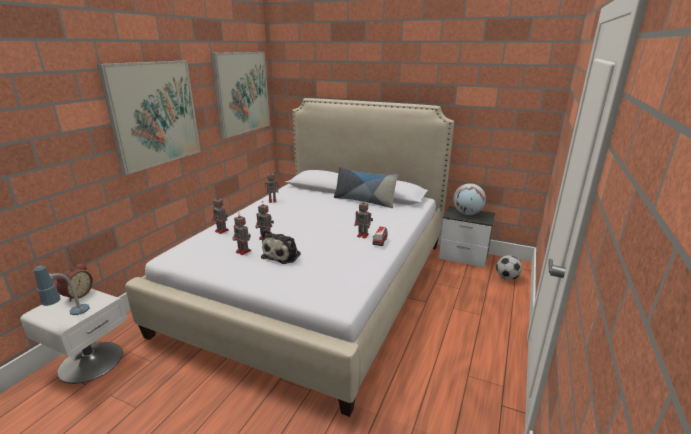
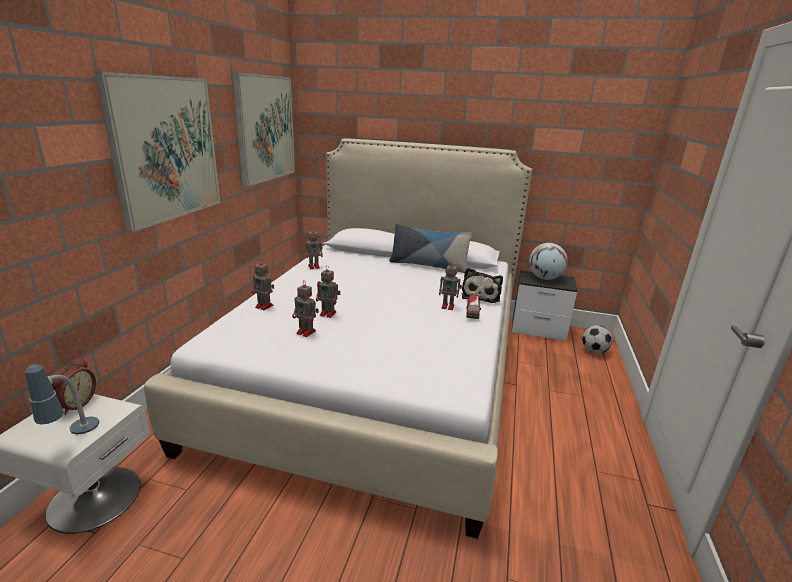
camera: 10 degrees left, 0 degrees up
(283, 255) = (360, 335): plush toy -> plush toy (481, 295)

